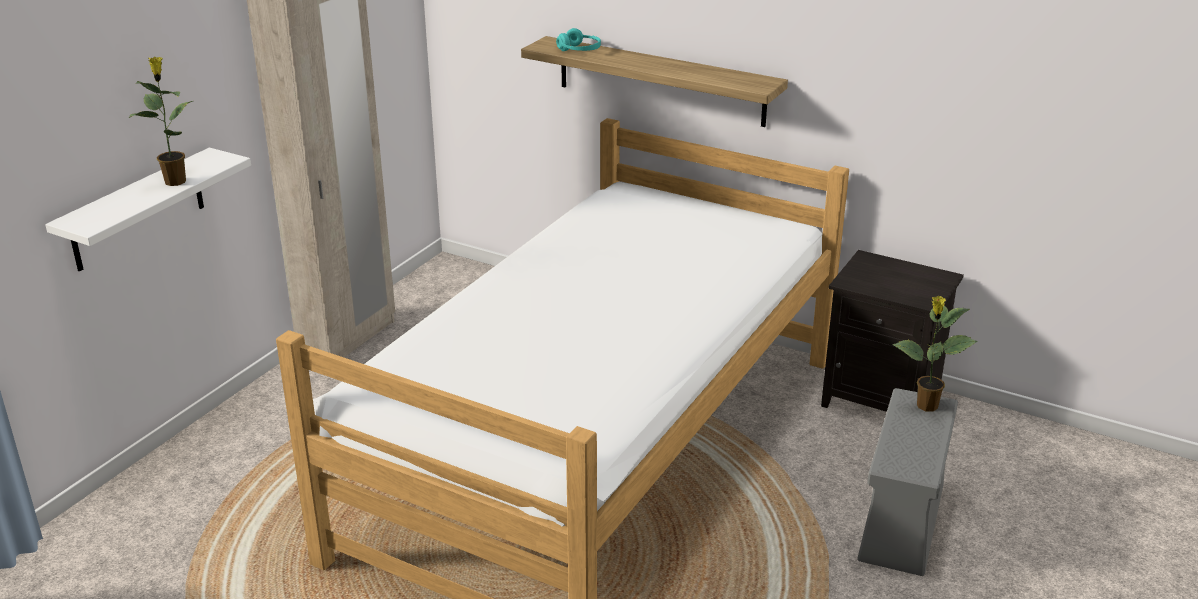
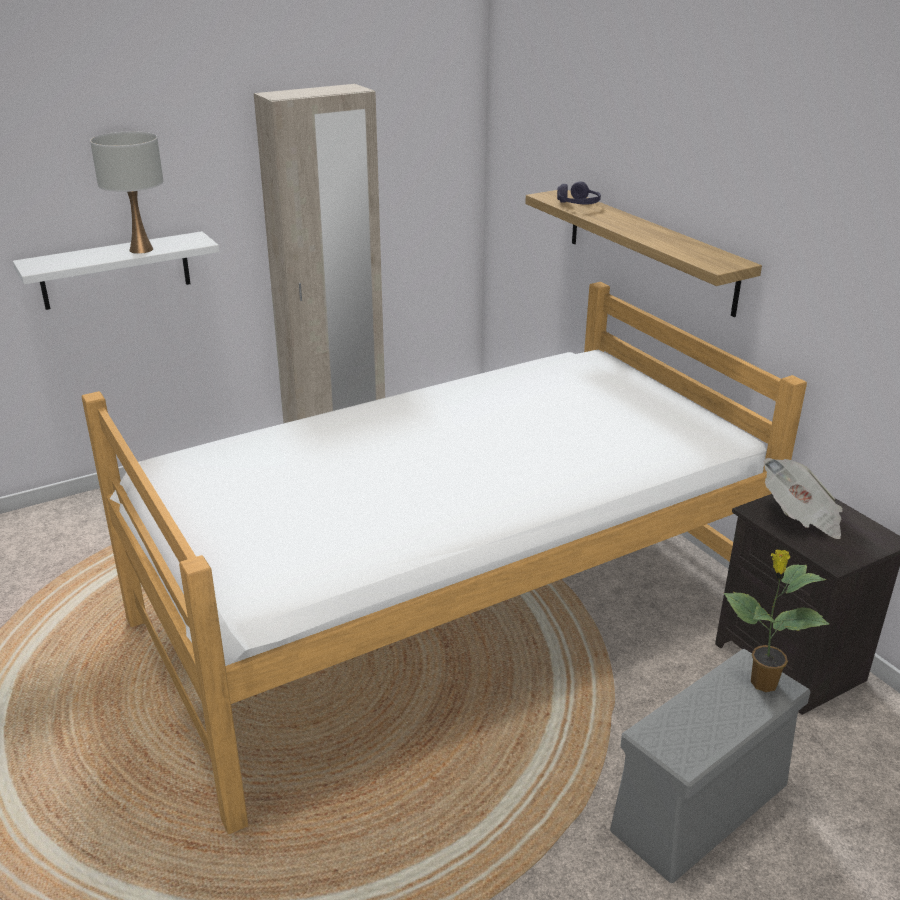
camera: 30 degrees right, 0 degrees up
(175, 181) = (141, 250): potted plant -> white table lamp
(579, 50) = (578, 204): turquoise headphones -> purple headphones
(879, 278) = (800, 517): none -> newspaper

